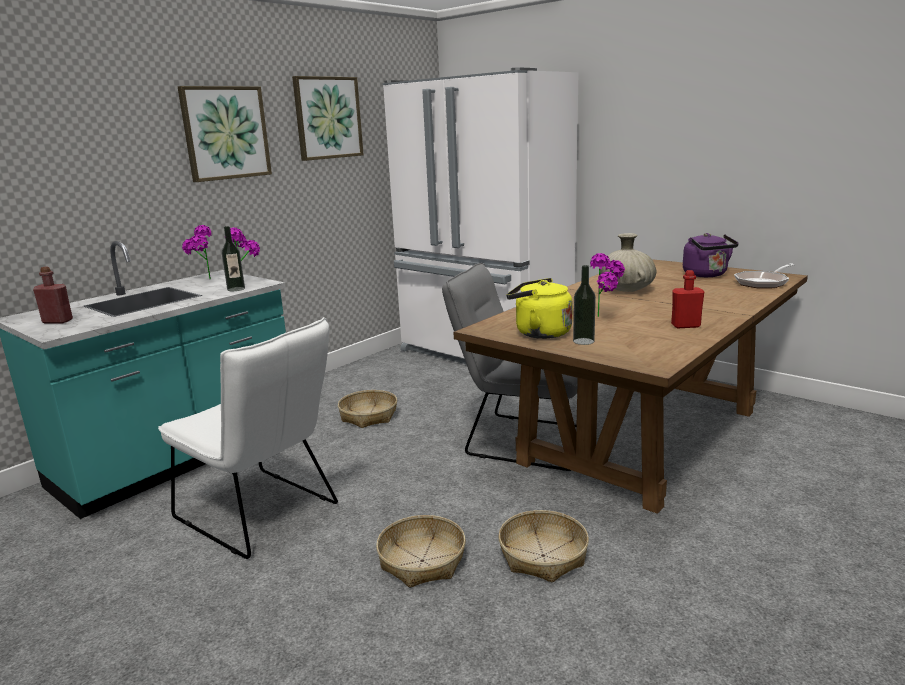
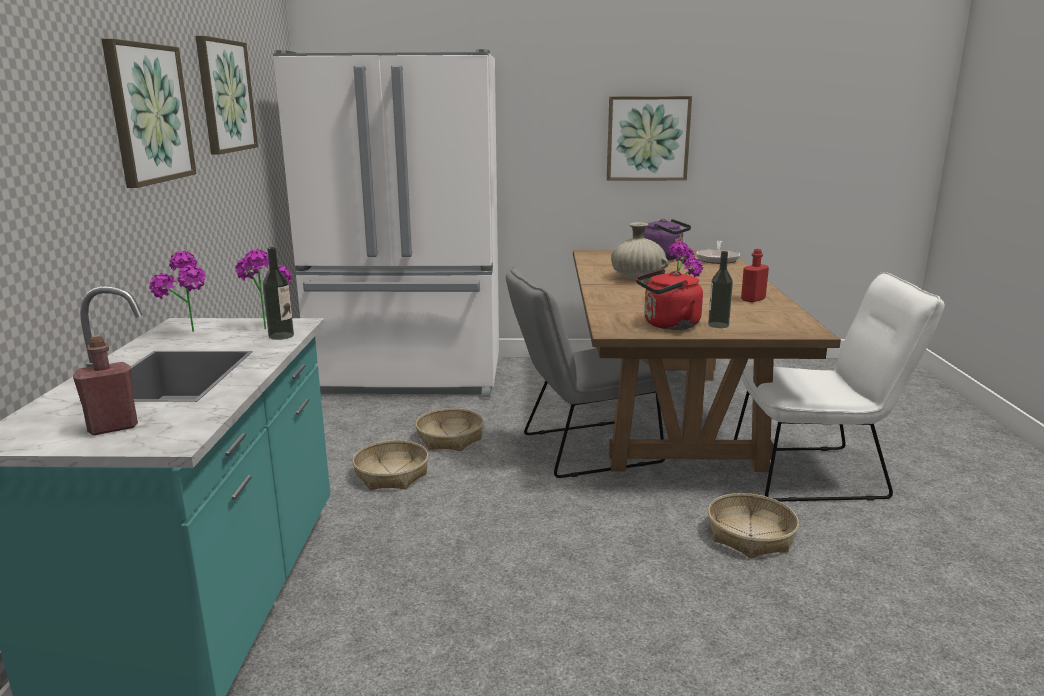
camera: 40 degrees left, 0 degrees up
(263, 515) = (450, 616): white chair -> white chair (818, 474)
(422, 561) = (674, 582): basket -> basket (450, 438)
(539, 333) = (668, 325): yellow kettle -> red kettle
(723, 147) = (648, 138): none -> picture

